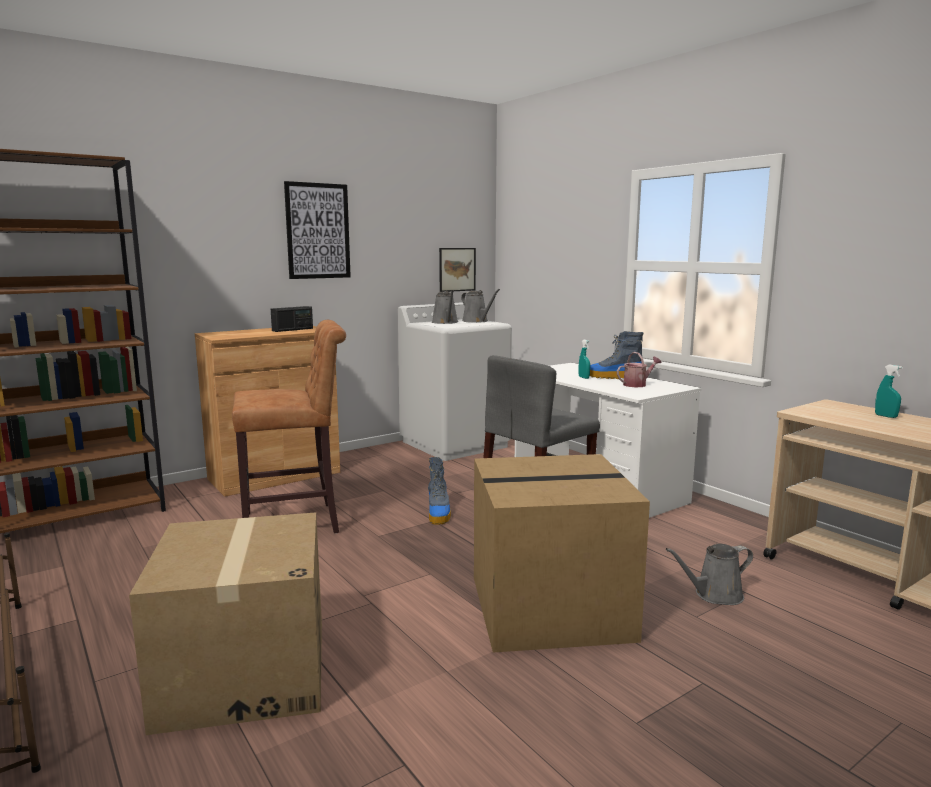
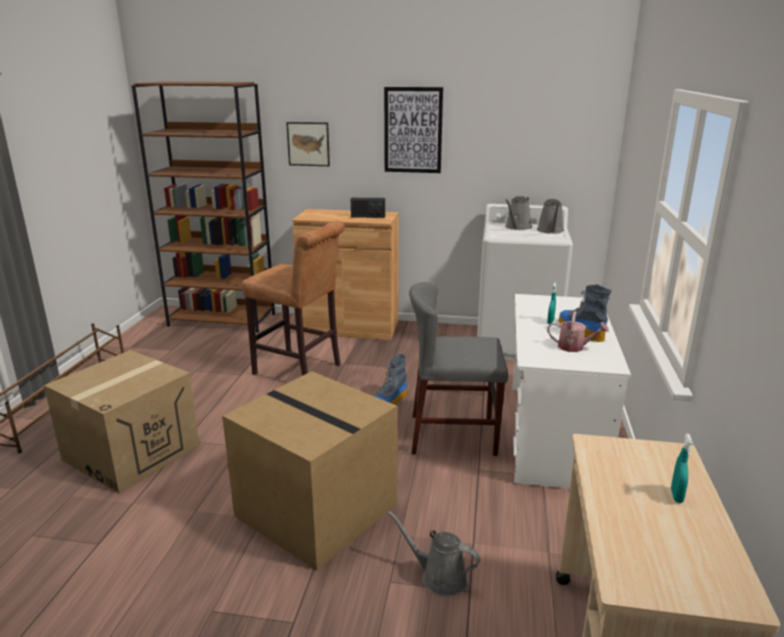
camera: 45 degrees right, 10 degrees up
(457, 269) = (563, 171): picture -> picture (308, 144)

